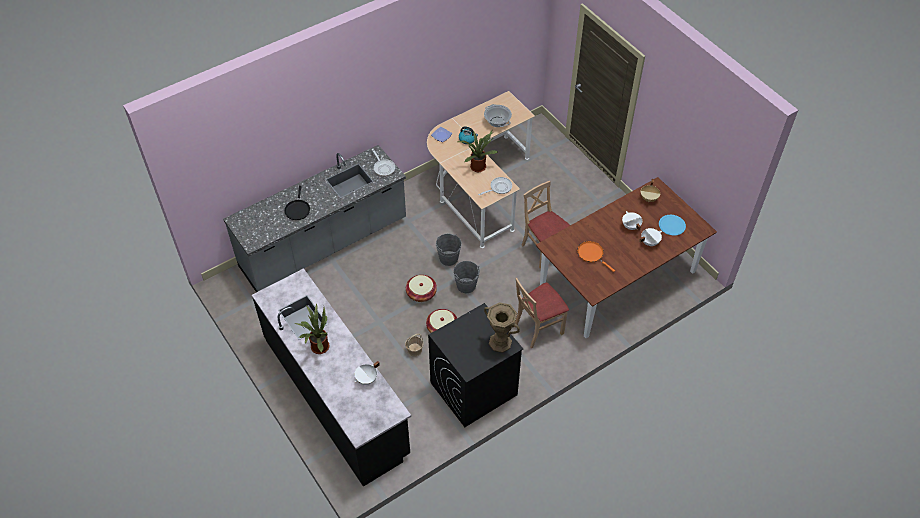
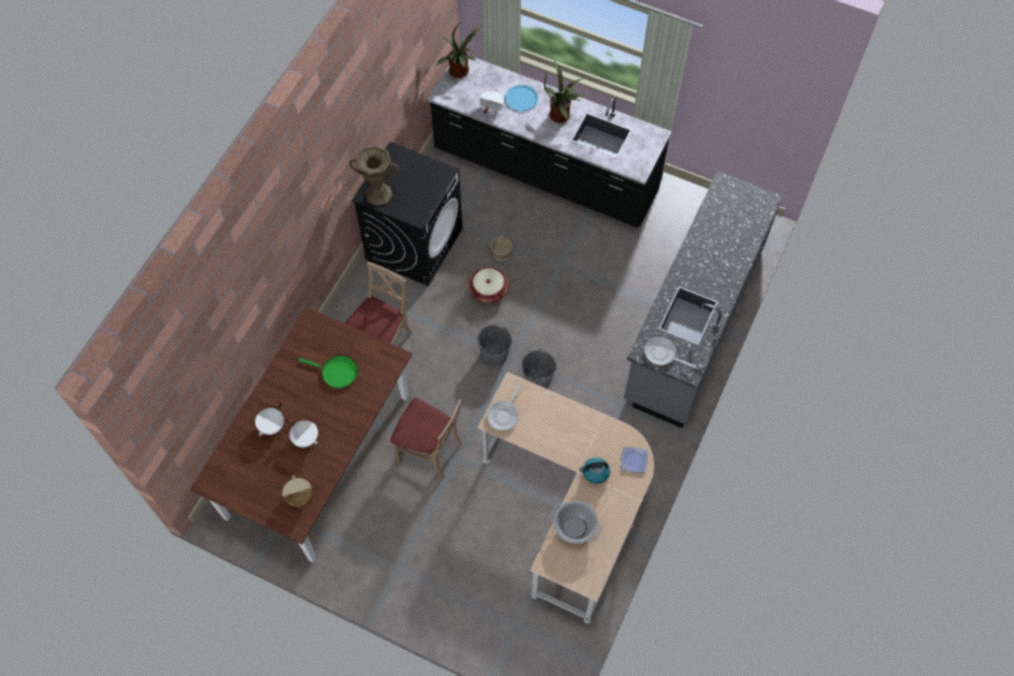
camera: 150 degrees right, 10 degrees up
(297, 209) = (713, 246): black frying pan -> none
(421, 293) = (538, 319): basket -> none
(478, 166) = (553, 435): potted plant -> potted plant (460, 73)
(592, 254) = (337, 372): orange frying pan -> green frying pan
(672, 225) = (252, 467): blue plate -> blue plate (521, 98)

